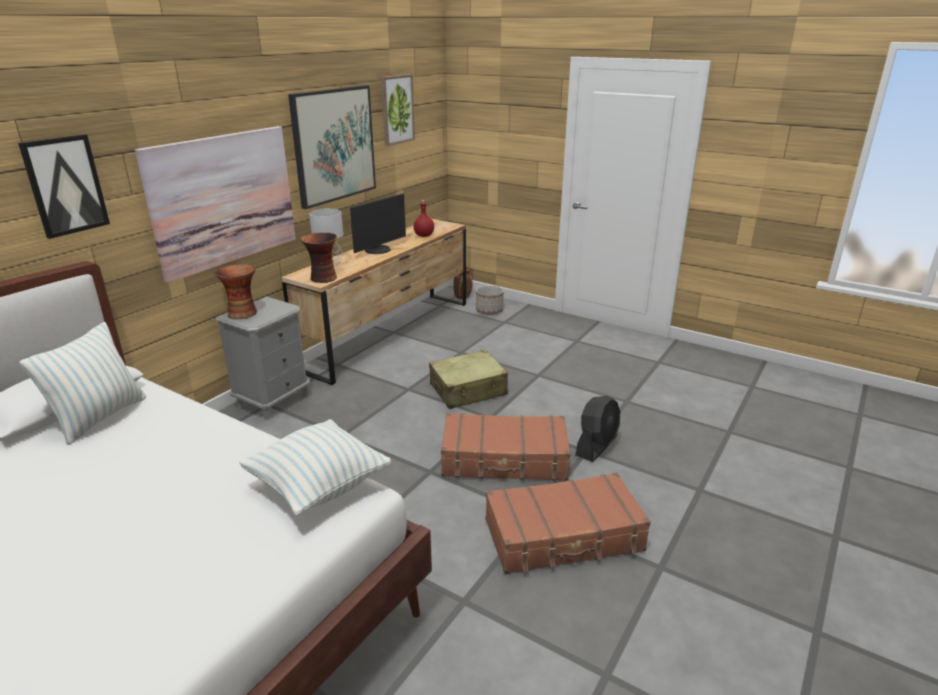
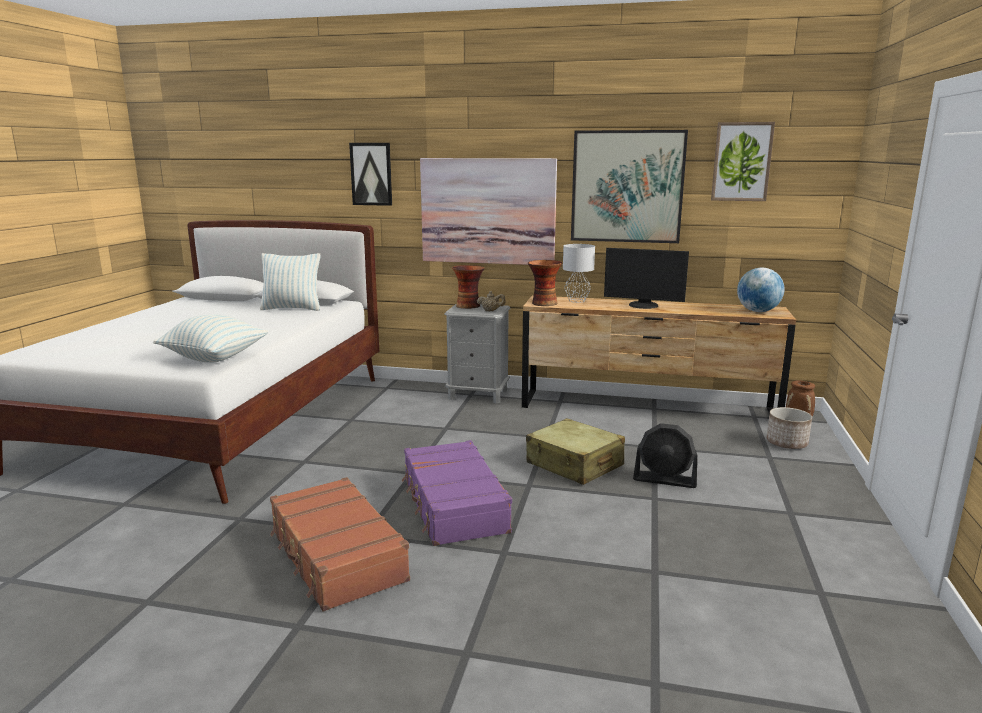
camera: 70 degrees right, 10 degrees down
(278, 307) = (491, 311): none -> beige teapot
(424, 236) = (718, 312): red bottle -> none
(435, 227) = (757, 311): none -> globe
(504, 459) = (453, 505): brown suitcase -> purple suitcase
(596, 446) = (519, 558): black fan -> black fan (665, 480)

